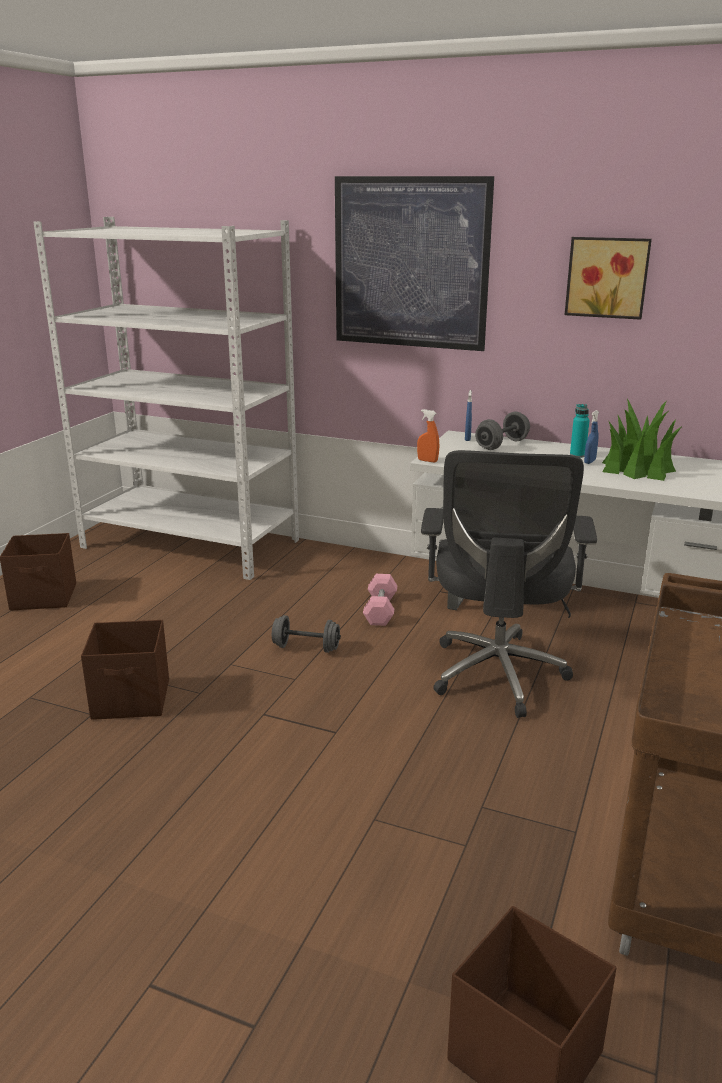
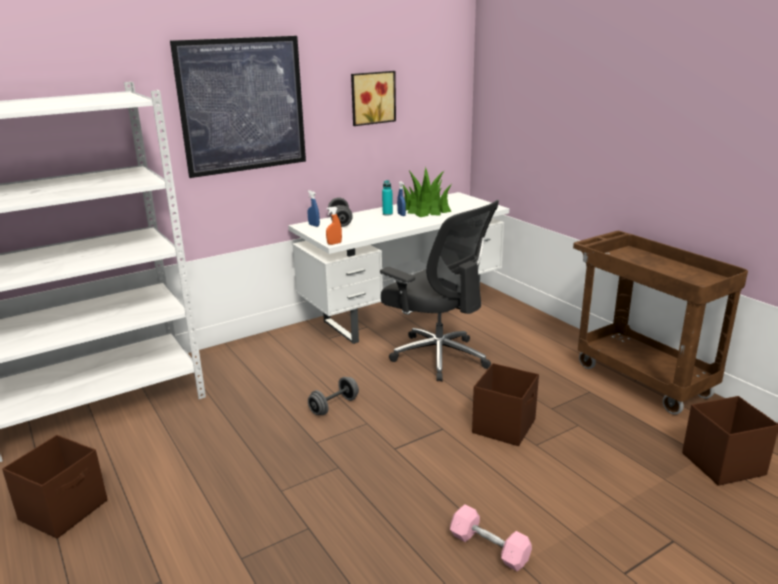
camera: 55 degrees left, 0 degrees up
(132, 700) = (311, 501): brown storage box -> brown storage box (504, 426)
(380, 610) = (323, 364): pink dumbbell -> pink dumbbell (489, 548)

